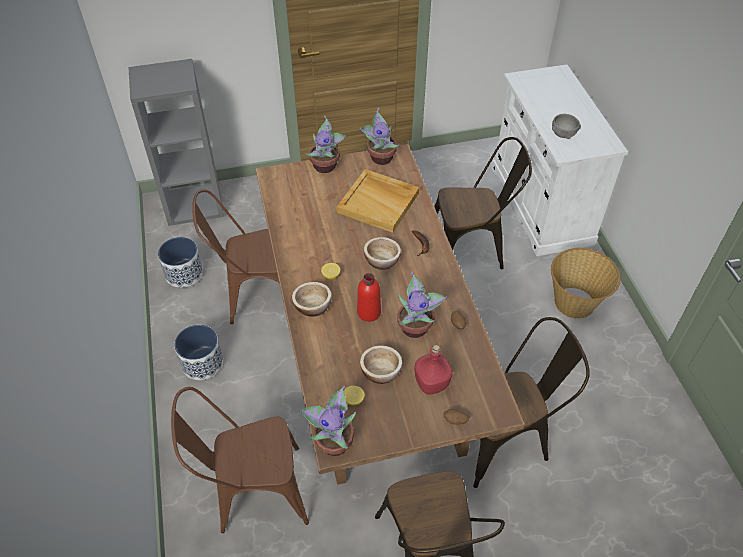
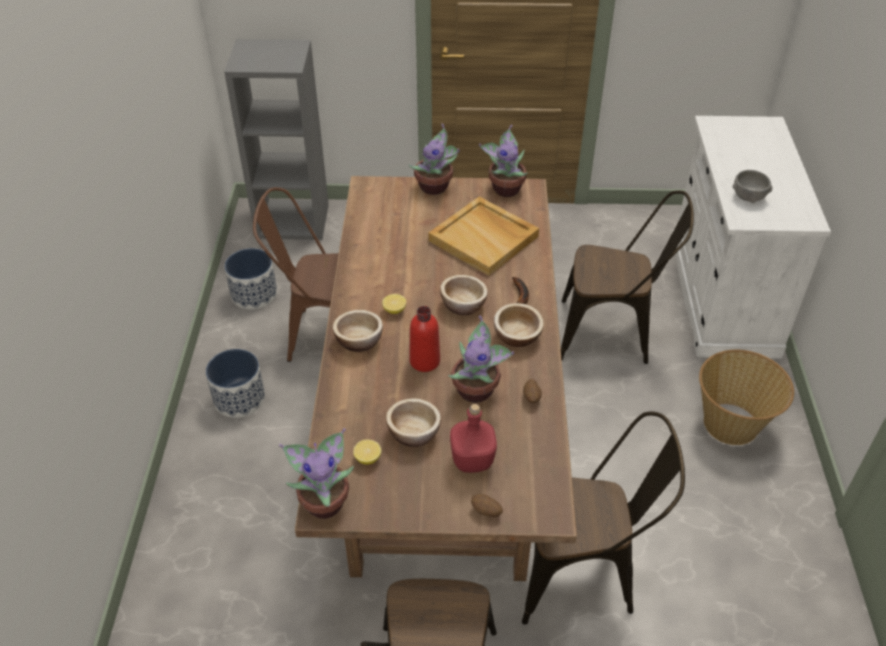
camera: 15 degrees right, 5 degrees down
(252, 492) = (245, 561): brown chair -> none
(430, 277) = (517, 336): none -> bowl

